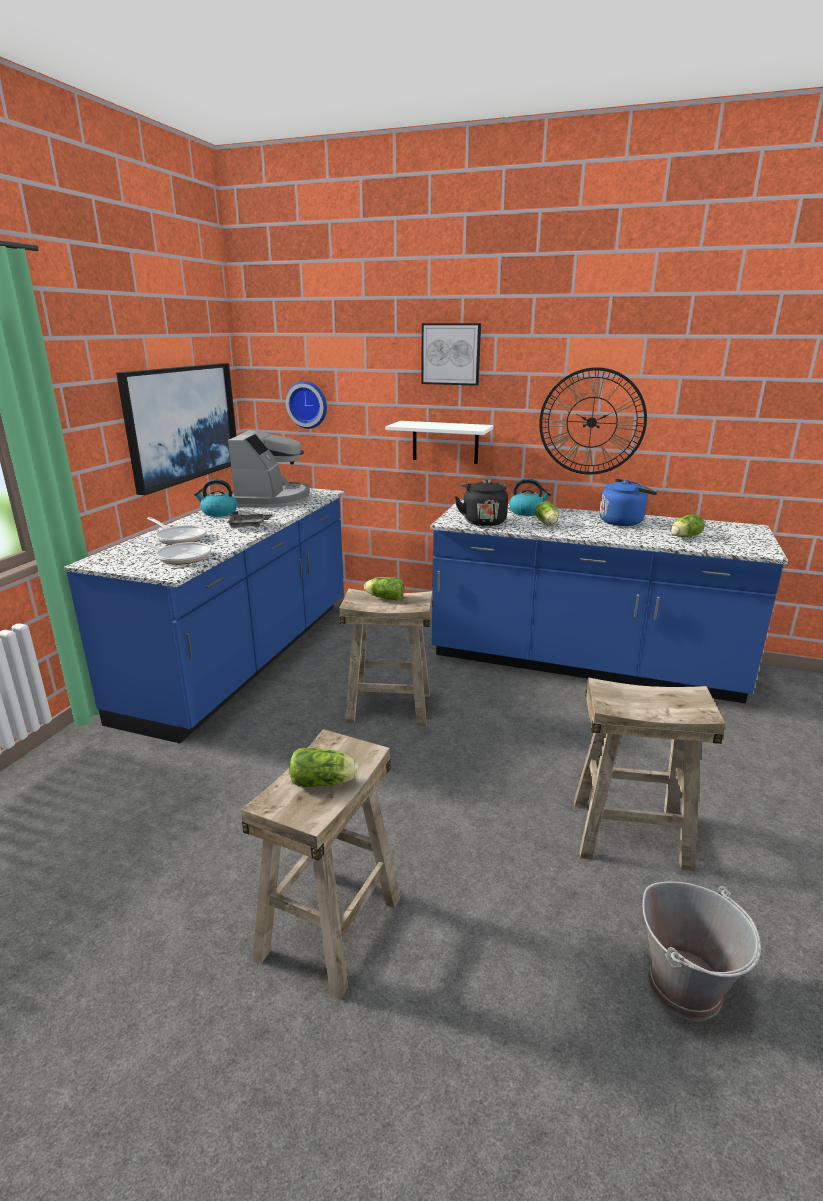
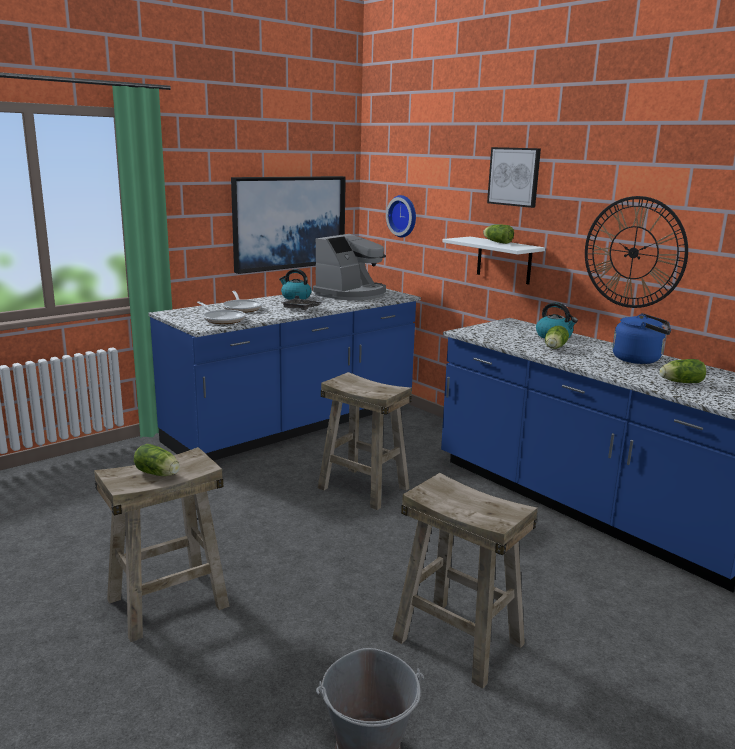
camera: 30 degrees right, 5 degrees down
(384, 598) = (367, 384): lettuce -> lettuce (497, 242)
(483, 521) = (495, 336): black kettle -> none

